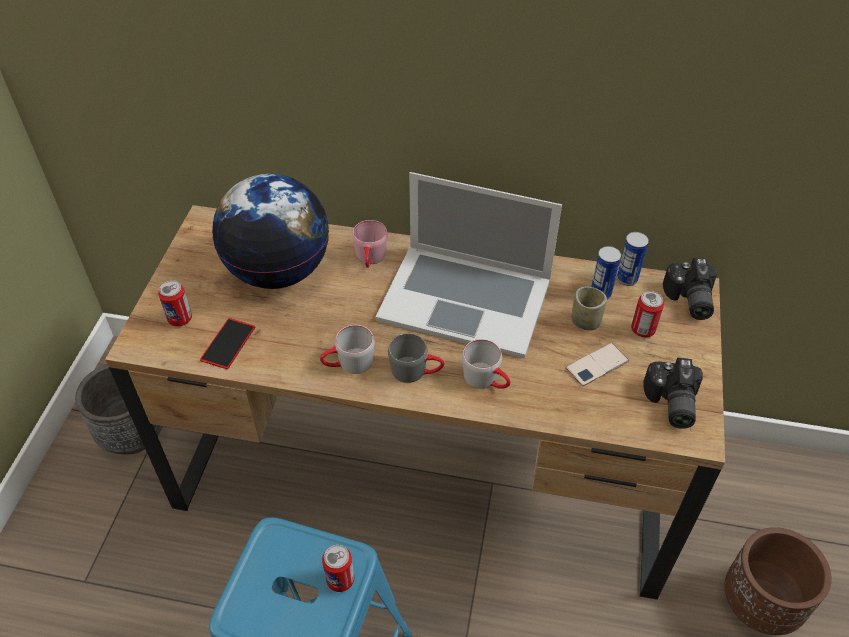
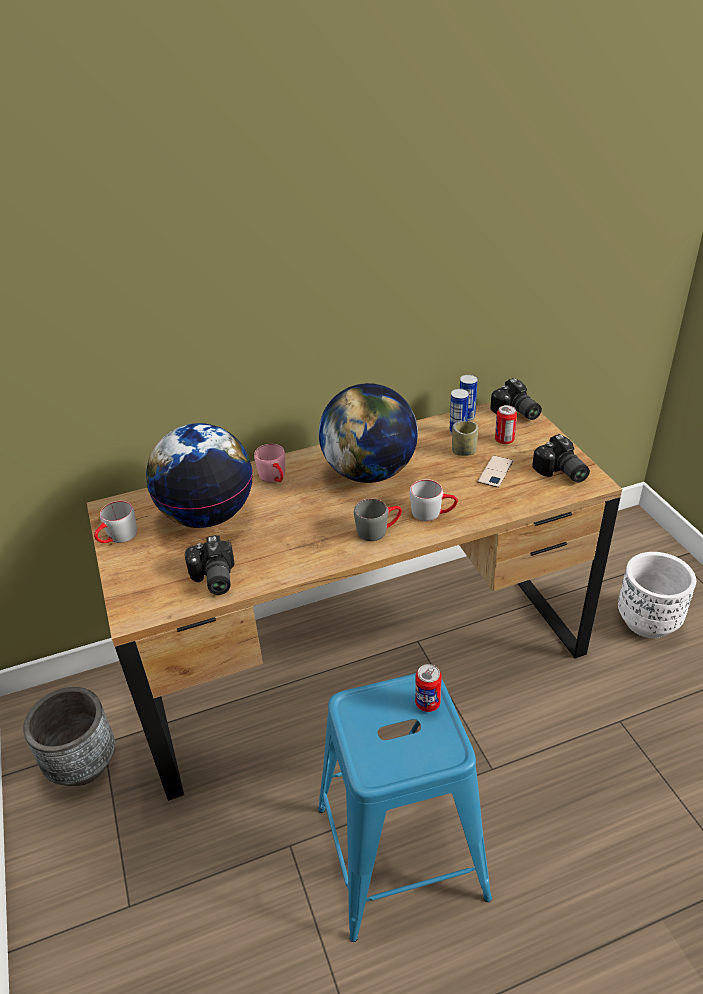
camera: 30 degrees left, 10 degrees down
(180, 319) = (154, 581): can -> none
(228, 343) = (212, 579): phone -> camera
(348, 364) = (324, 548): grey mug -> grey mug (117, 538)
(465, 298) = (369, 472): laptop -> globe
(759, 604) = (648, 622): brown planter -> white planter

